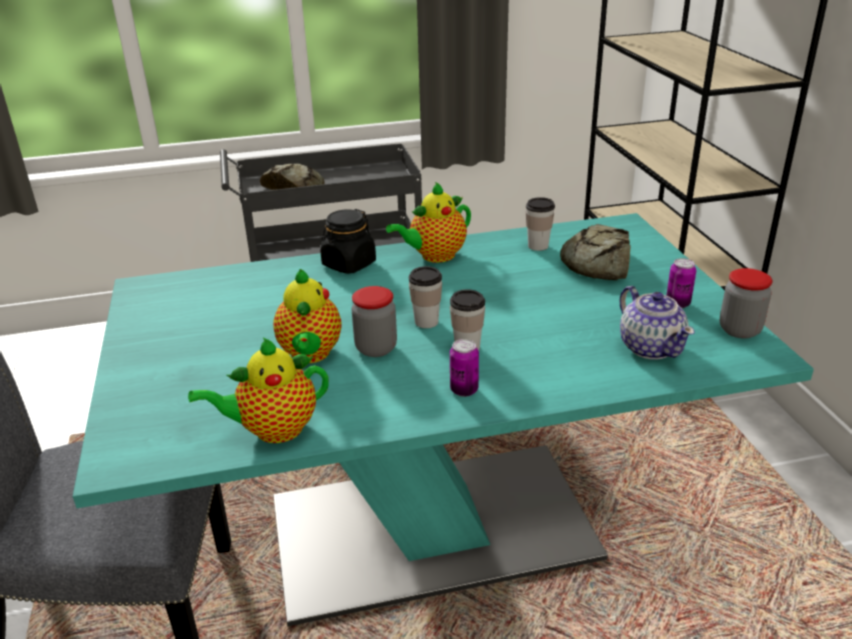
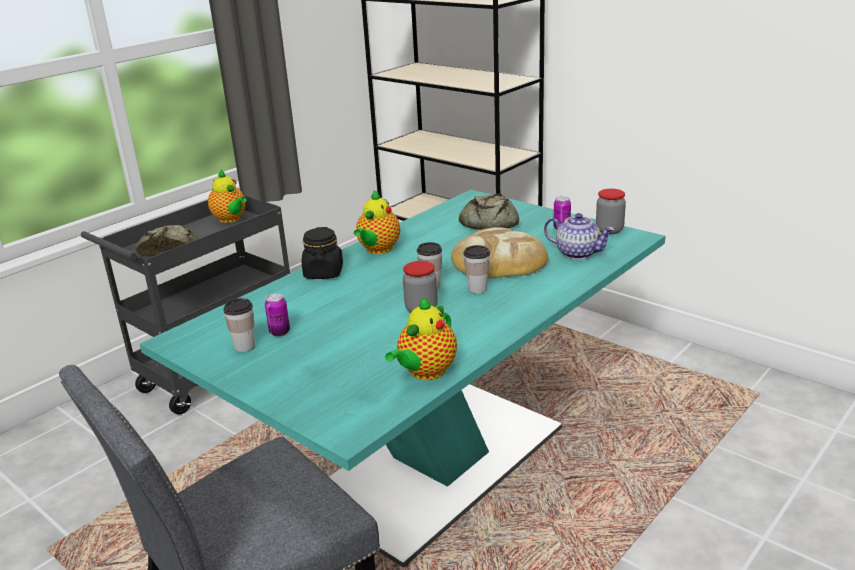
camera: 35 degrees left, 5 degrees down
(310, 355) = (383, 328): teapot -> teapot (231, 219)
(464, 390) = (508, 309): can -> can (280, 332)
(538, 246) = (437, 224): cup -> cup (244, 346)
(540, 319) = (498, 261): none -> bread

